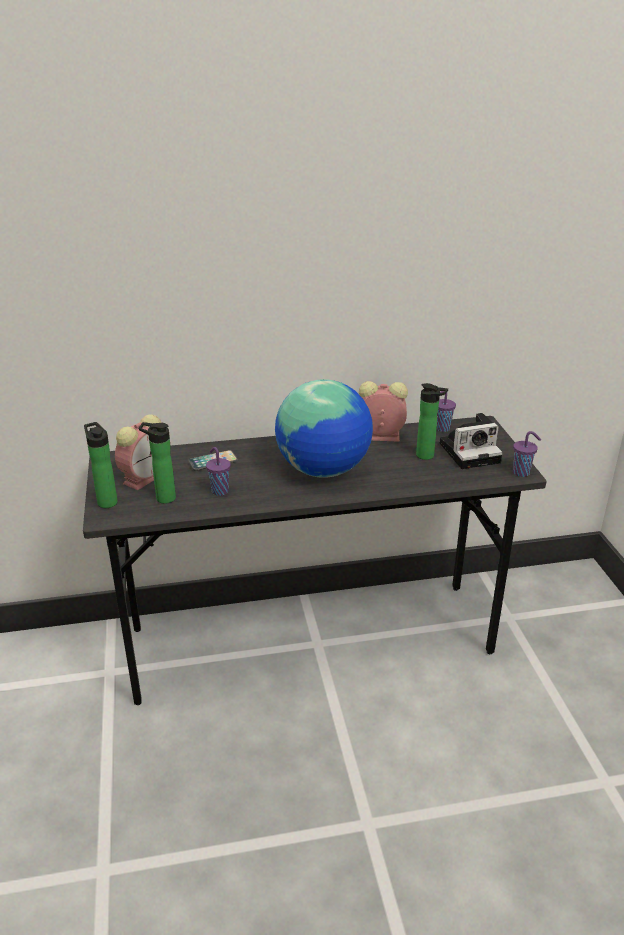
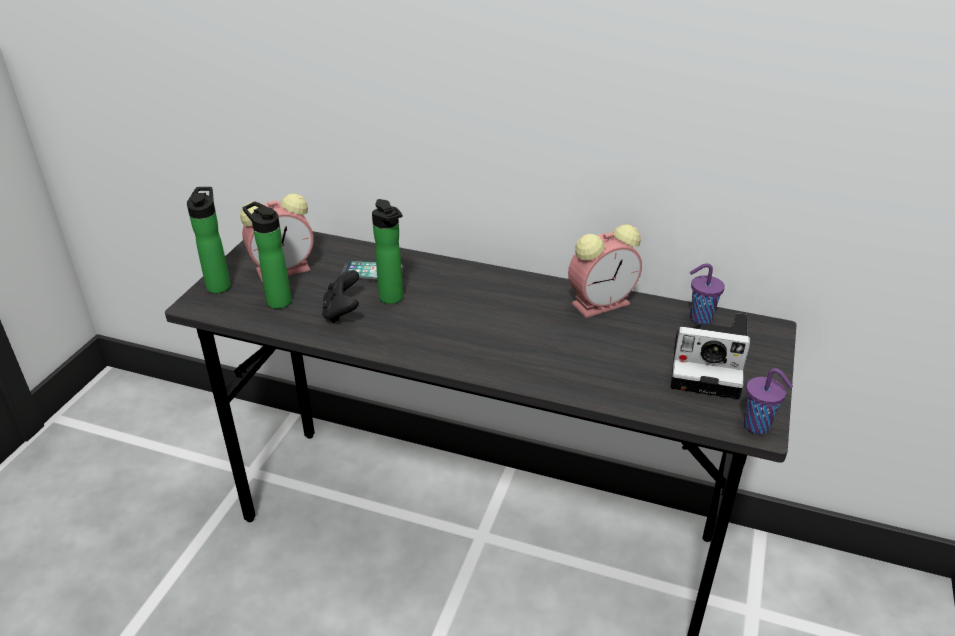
camera: 30 degrees right, 5 degrees up
(219, 491) = (342, 312): purple cup -> black game controller
(324, 470) = (487, 327): globe -> none
(379, 436) = (602, 303): alarm clock -> alarm clock turned 120 degrees clockwise
(427, 456) = (641, 352): bottle -> bottle (393, 299)

